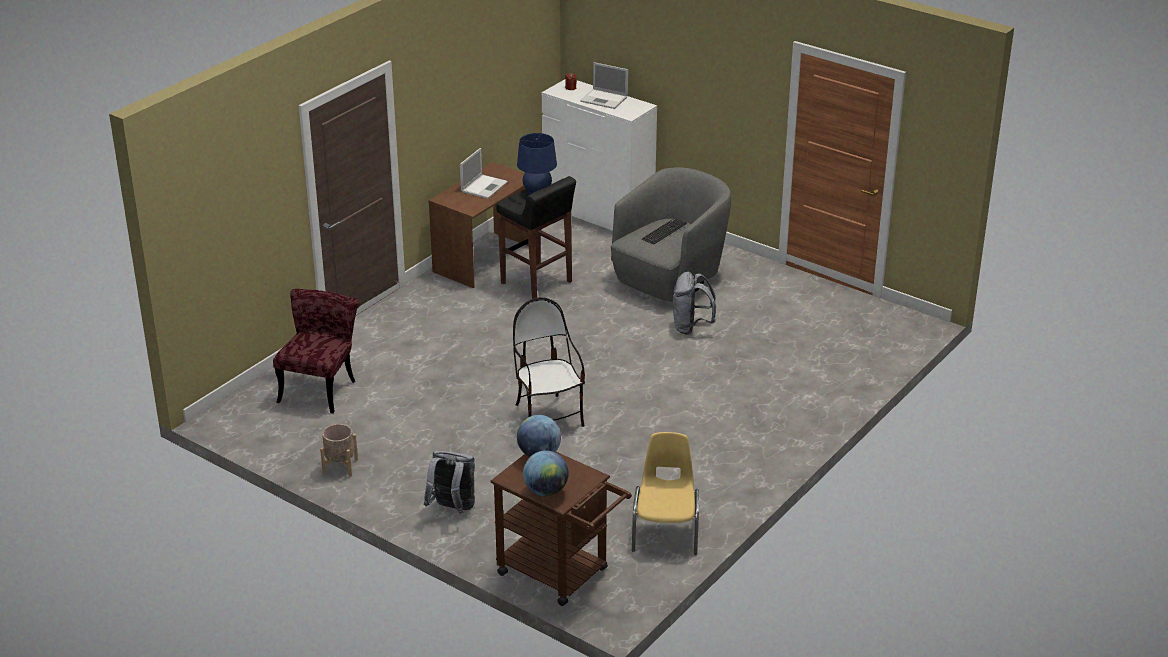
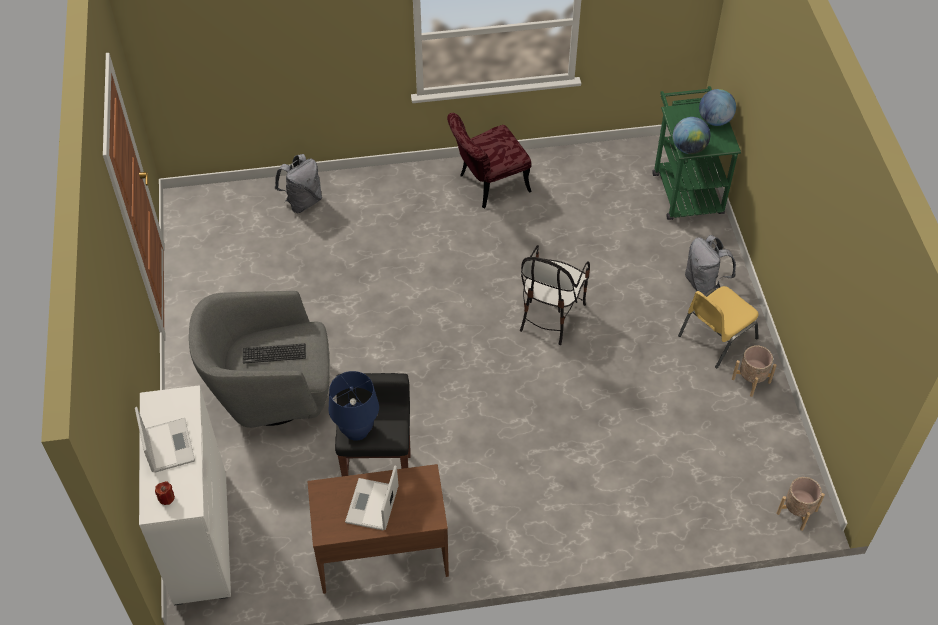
camera: 135 degrees left, 20 degrees up
(229, 413) = (797, 511): none -> beige planter
(321, 387) = (694, 485): red chair -> red chair (487, 185)
(484, 186) = (372, 505): laptop -> laptop turned 60 degrees counterclockwise
(560, 574) = (685, 188): brown cart -> green cart
(666, 531) = (586, 172): yellow chair -> yellow chair (716, 337)
(691, 327) = (334, 323): grey backpack -> grey backpack (302, 201)

